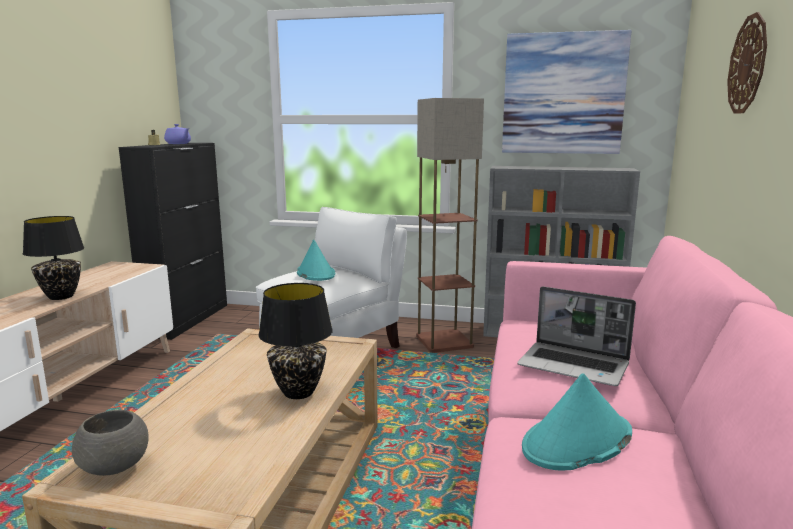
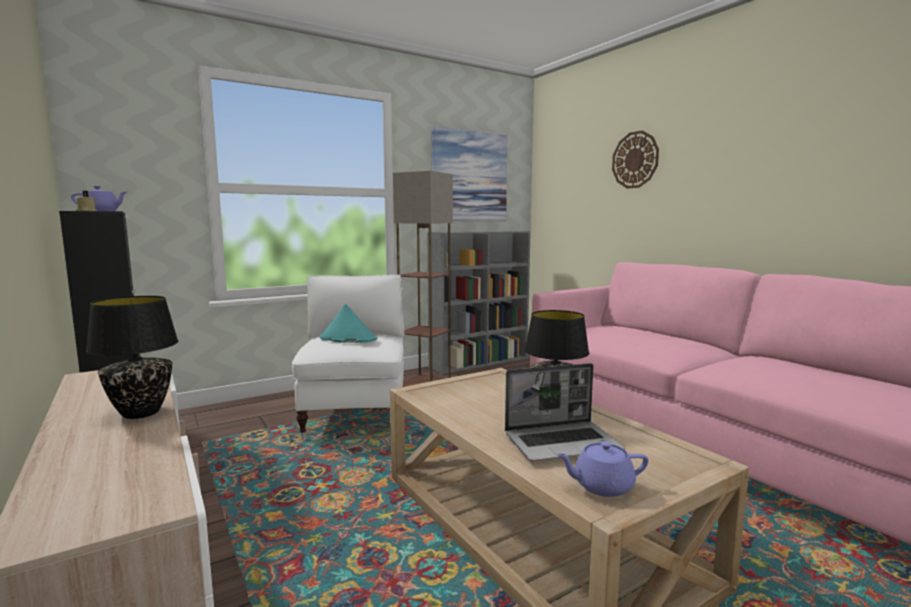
camera: 45 degrees left, 5 degrees down
(114, 466) = (601, 486): grey bowl -> purple teapot
(575, 365) = (662, 340): laptop -> laptop (563, 442)
(577, 441) = (751, 364): turquoise hat -> none

